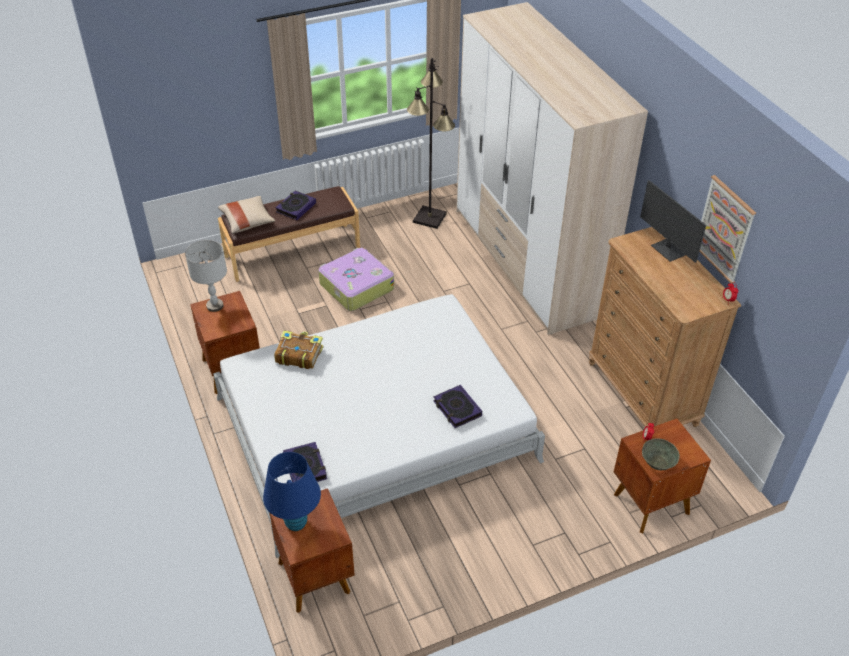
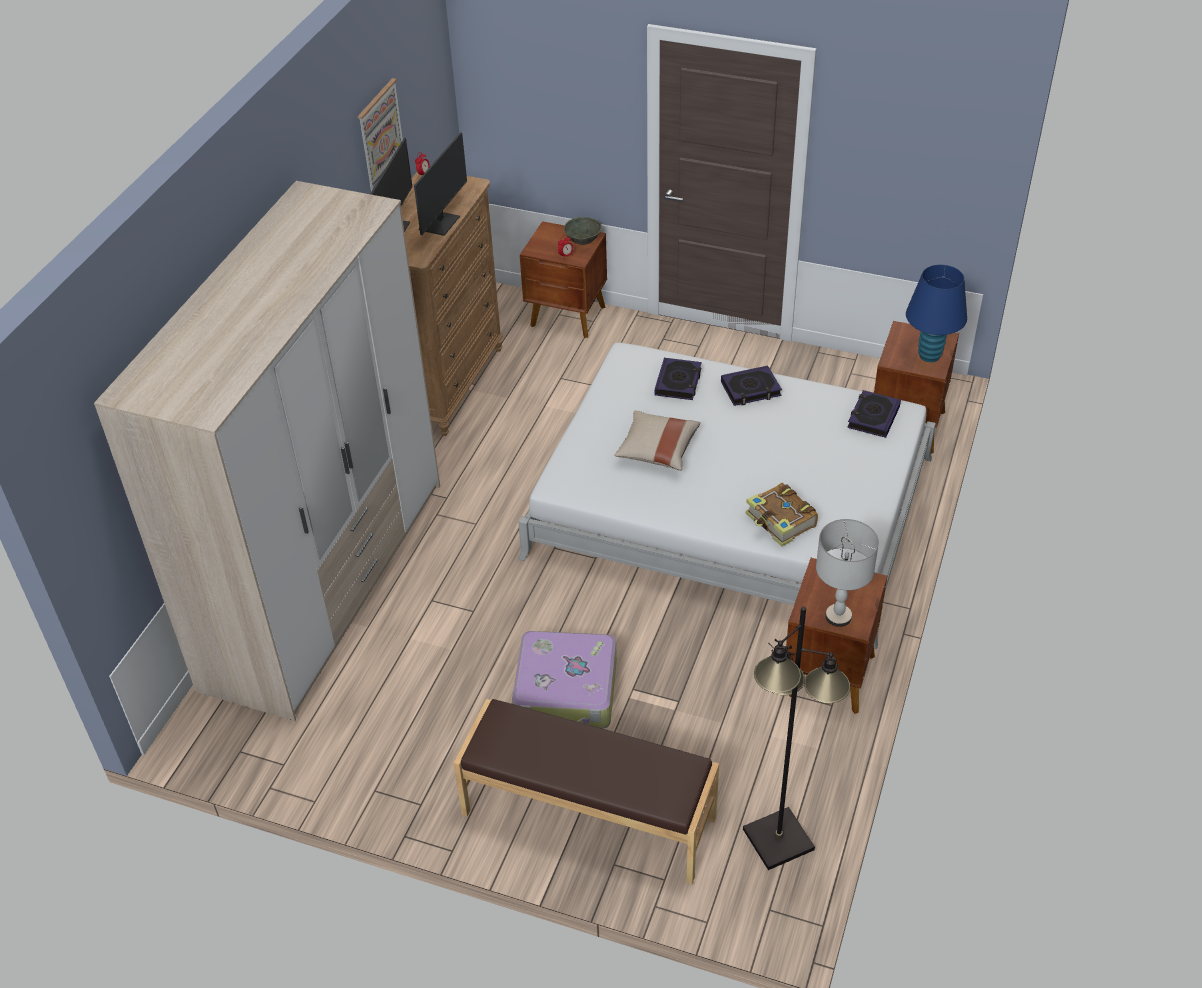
camera: 135 degrees left, 0 degrees up
(247, 221) = (662, 778): beige pillow -> beige pillow (657, 450)
(296, 207) = (568, 756): book -> book (750, 389)
(430, 218) = (340, 736): black floor lamp -> black floor lamp (777, 839)
(652, 272) = (440, 223): none -> monitor

